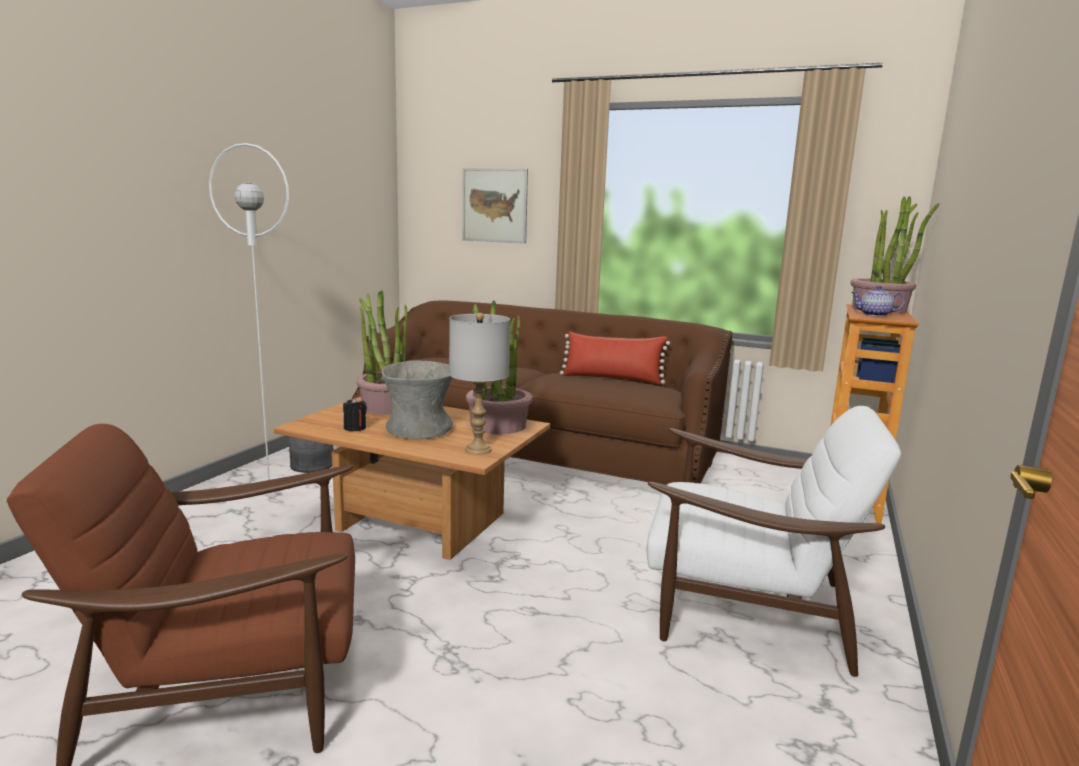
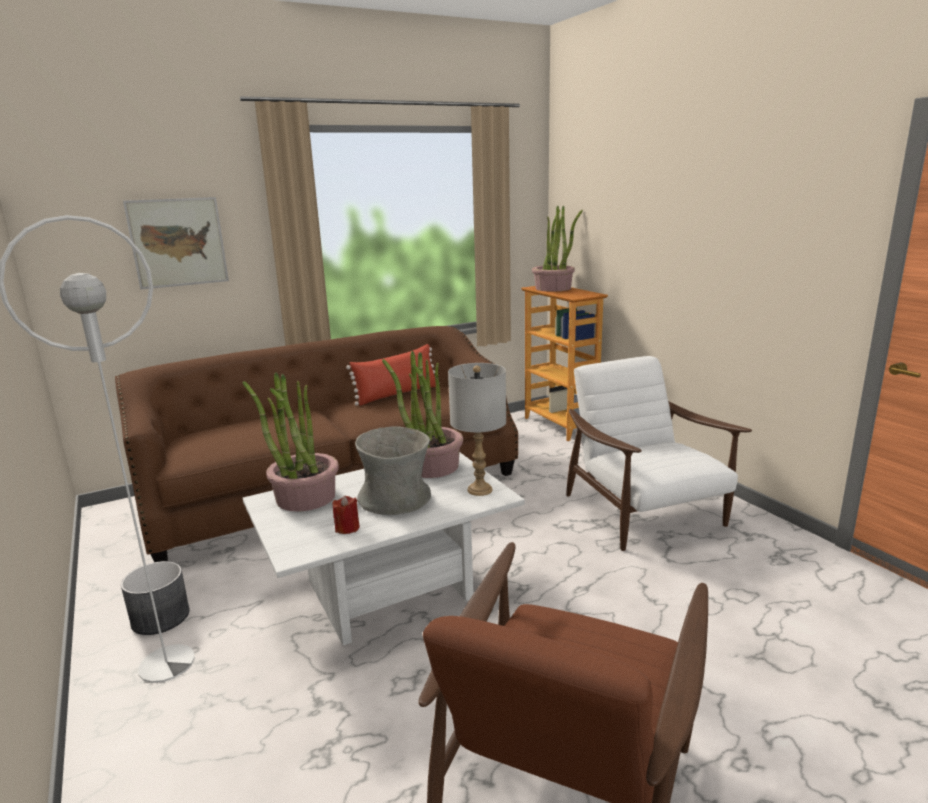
camera: 50 degrees left, 5 degrees up
(355, 428) = (347, 528): black candle -> red candle
(417, 523) = (388, 593): brown coffee table -> white coffee table
(745, 607) = (644, 512): white armchair -> white armchair turned 75 degrees counterclockwise
(874, 315) = (570, 293): teapot -> none

